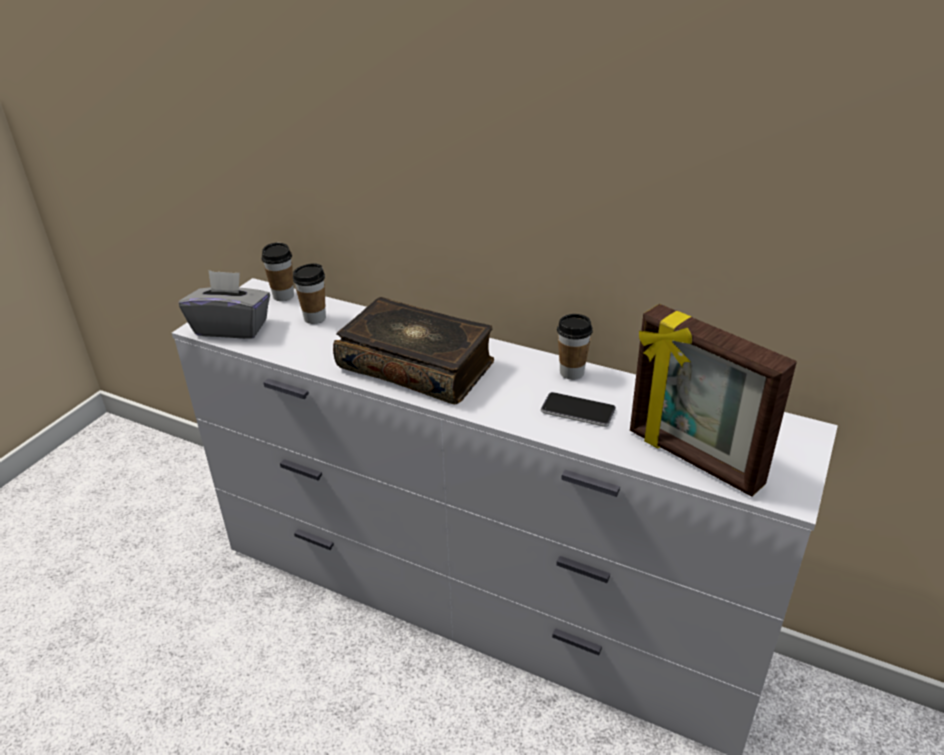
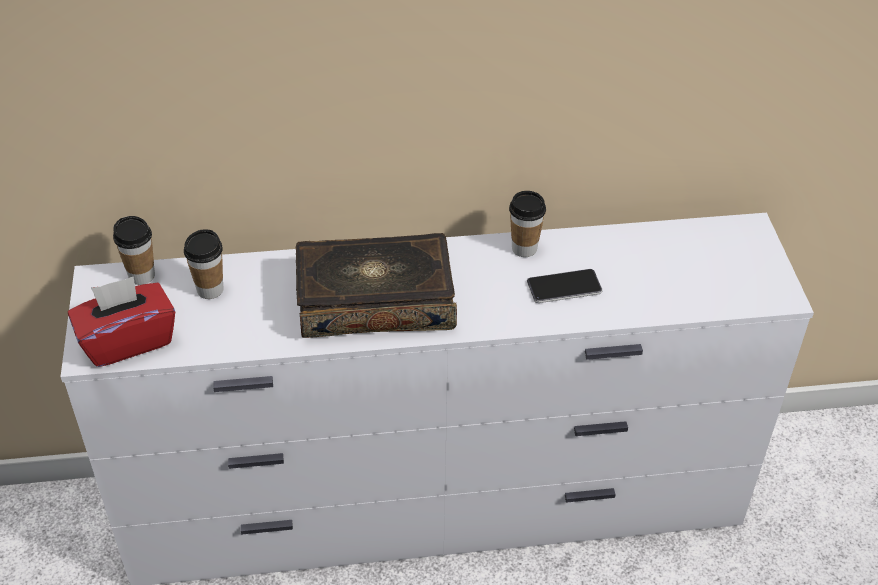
camera: 35 degrees left, 10 degrees up
(232, 328) = (128, 340): grey tissue box -> red tissue box
(693, 459) = (690, 294): picture frame -> none

